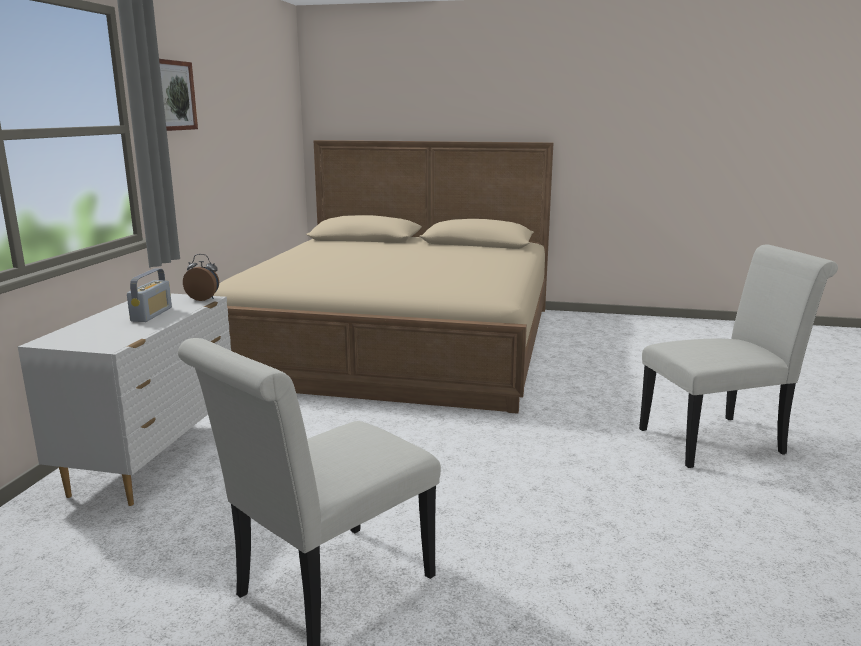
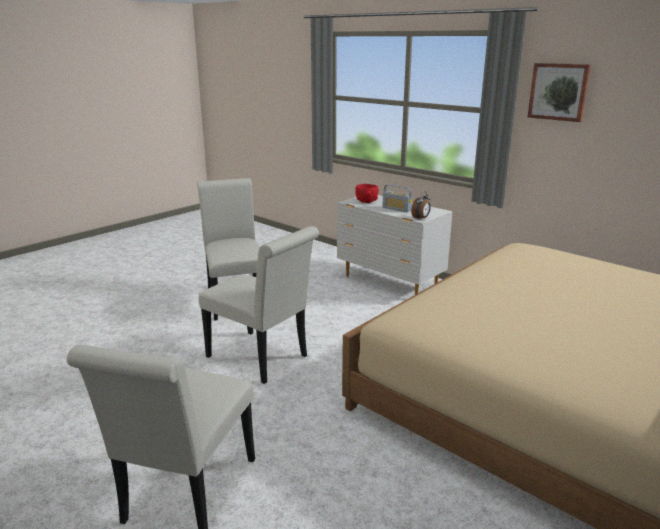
camera: 120 degrees right, 5 degrees up
(107, 336) = (366, 202): none -> red bowl
(493, 483) = (262, 359): none -> white chair

